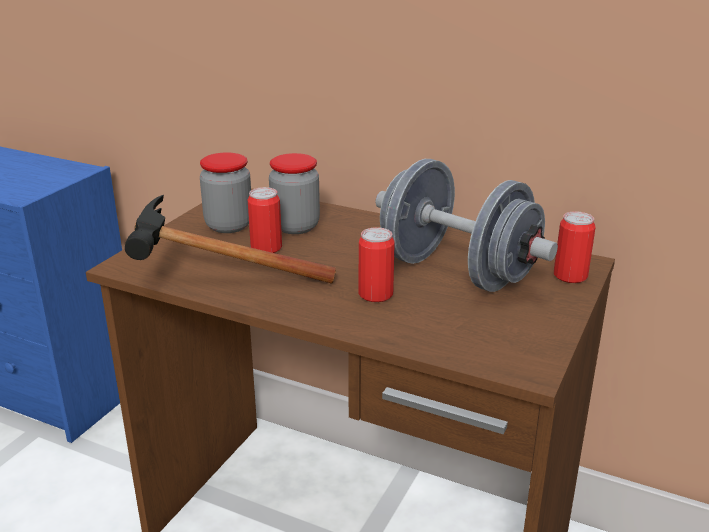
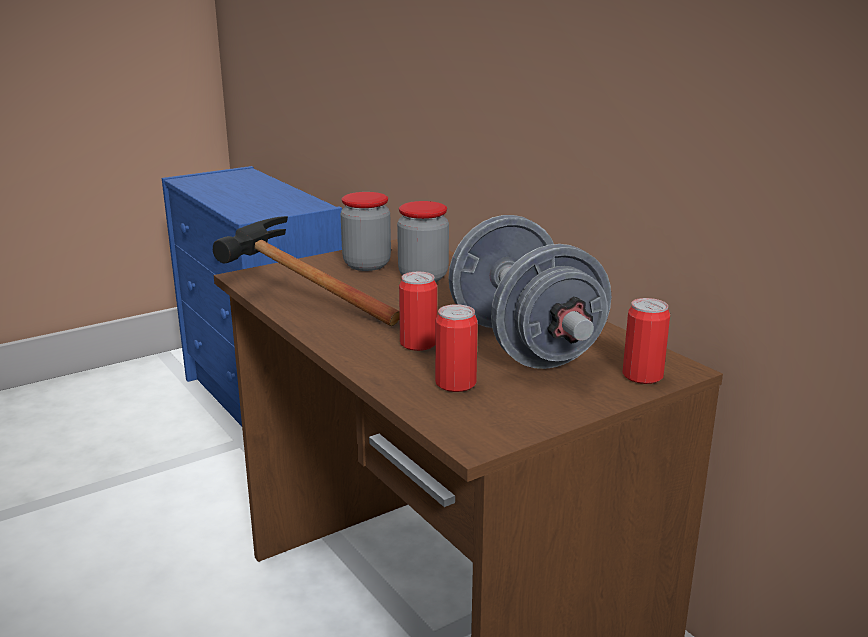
camera: 30 degrees right, 5 degrees down
(266, 248) = (374, 287): can -> can (455, 383)

